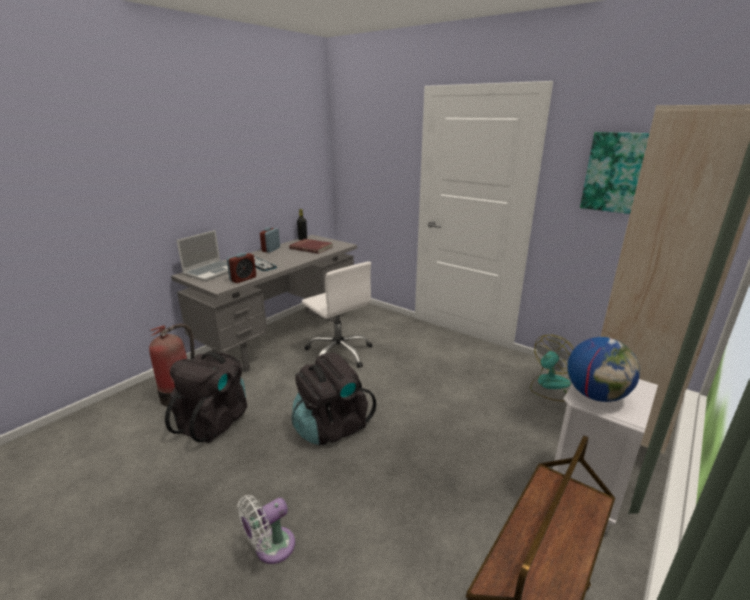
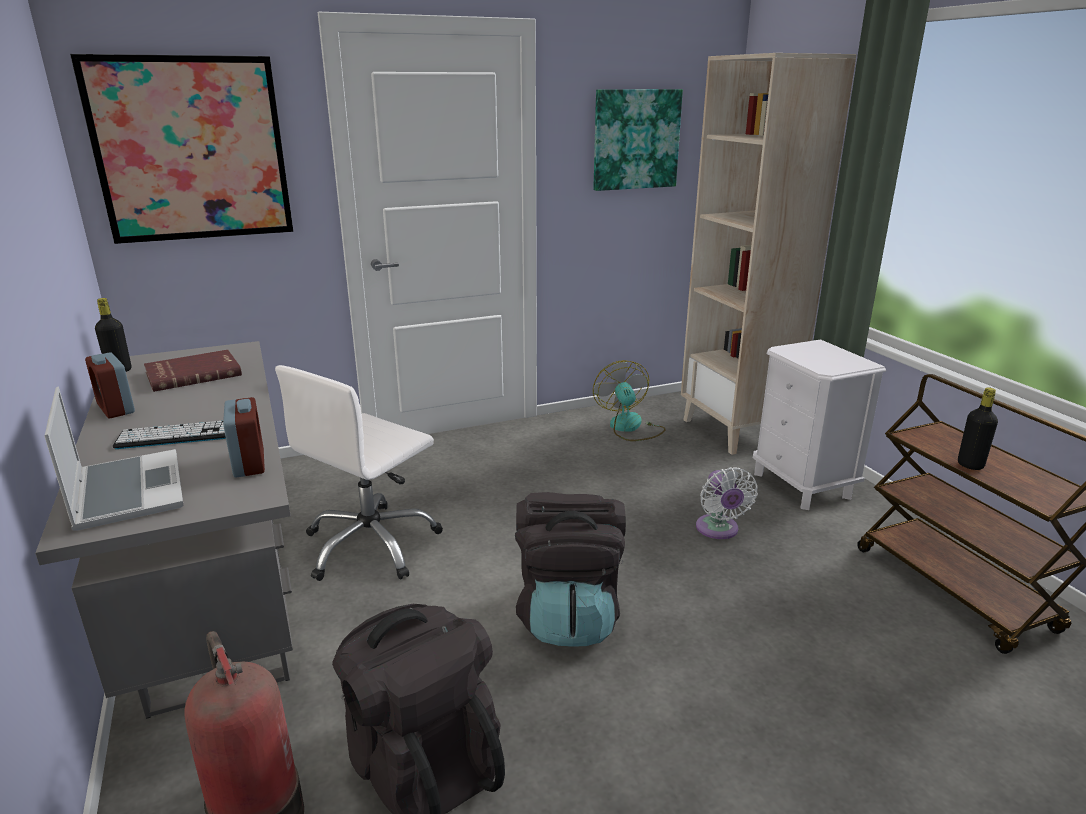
camera: 60 degrees left, 0 degrees up
(271, 548) = (788, 750): white fan -> white fan (718, 530)
(339, 353) = (371, 545): white office chair -> white office chair turned 135 degrees clockwise
(367, 153) = (191, 149): none -> picture
(527, 525) = (970, 465): none -> black bottle
(596, 395) = (825, 363): globe -> none

